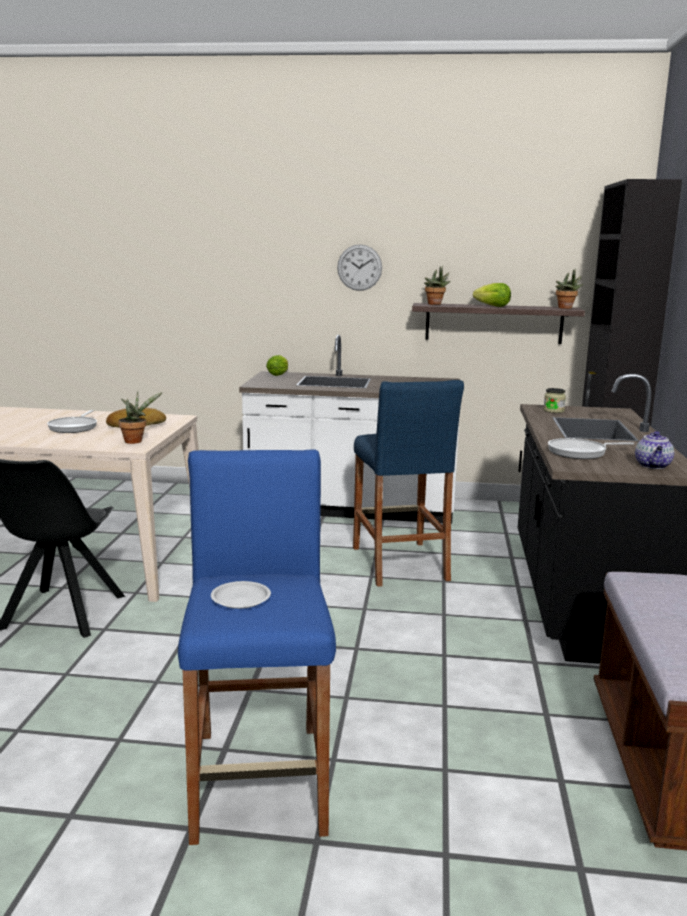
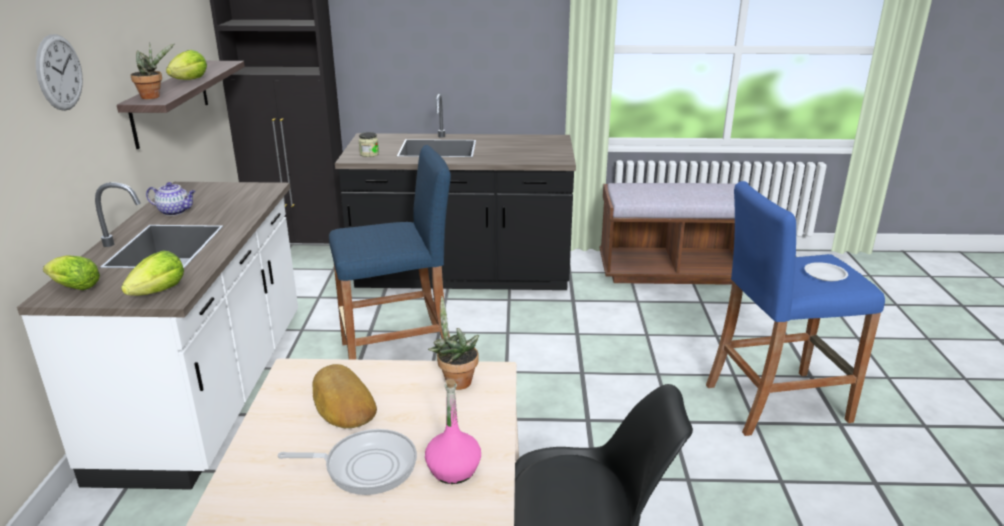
camera: 95 degrees left, 10 degrees up
(51, 438) = (453, 470): none -> pink bottle
(264, 383) = (159, 292): none -> lettuce
(566, 308) = (220, 63): potted plant -> none
(580, 452) = (520, 155): frying pan -> none
(653, 466) = (547, 142): teapot -> teapot (175, 211)

